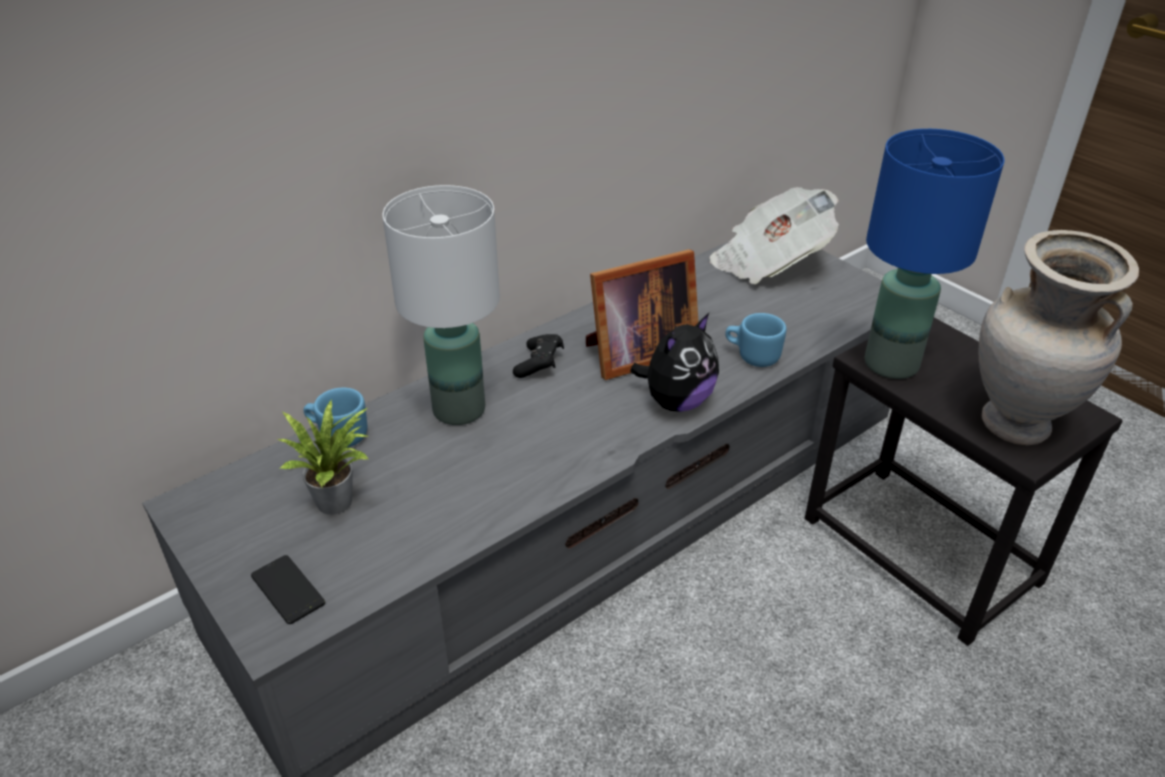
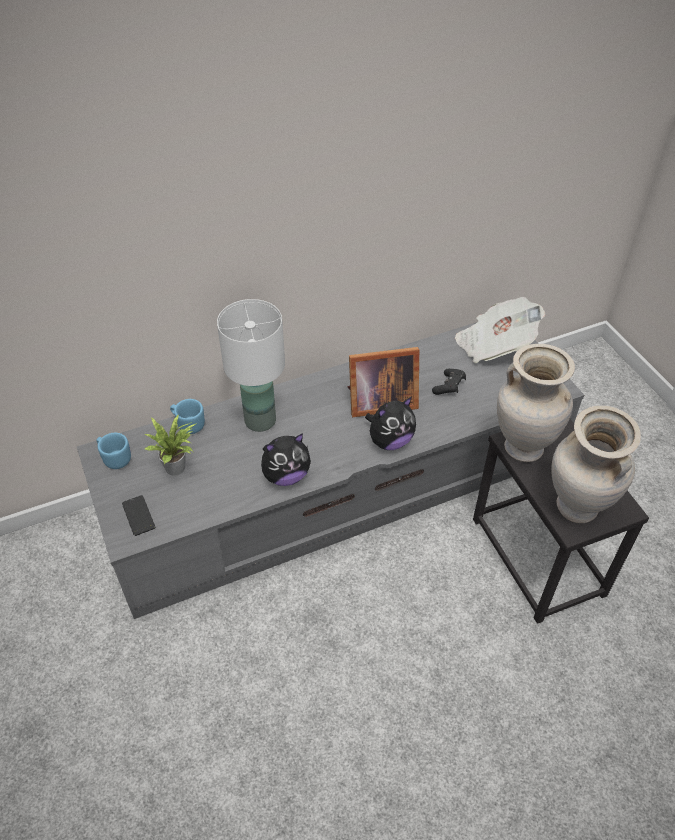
camera: 15 degrees right, 10 degrees up
(531, 478) = (286, 475): none -> plush toy
(539, 365) = (317, 398): black game controller -> black game controller (449, 387)
(752, 356) = (450, 417): blue mug -> blue mug (115, 458)
(892, 363) = (523, 447): blue table lamp -> beige vase

